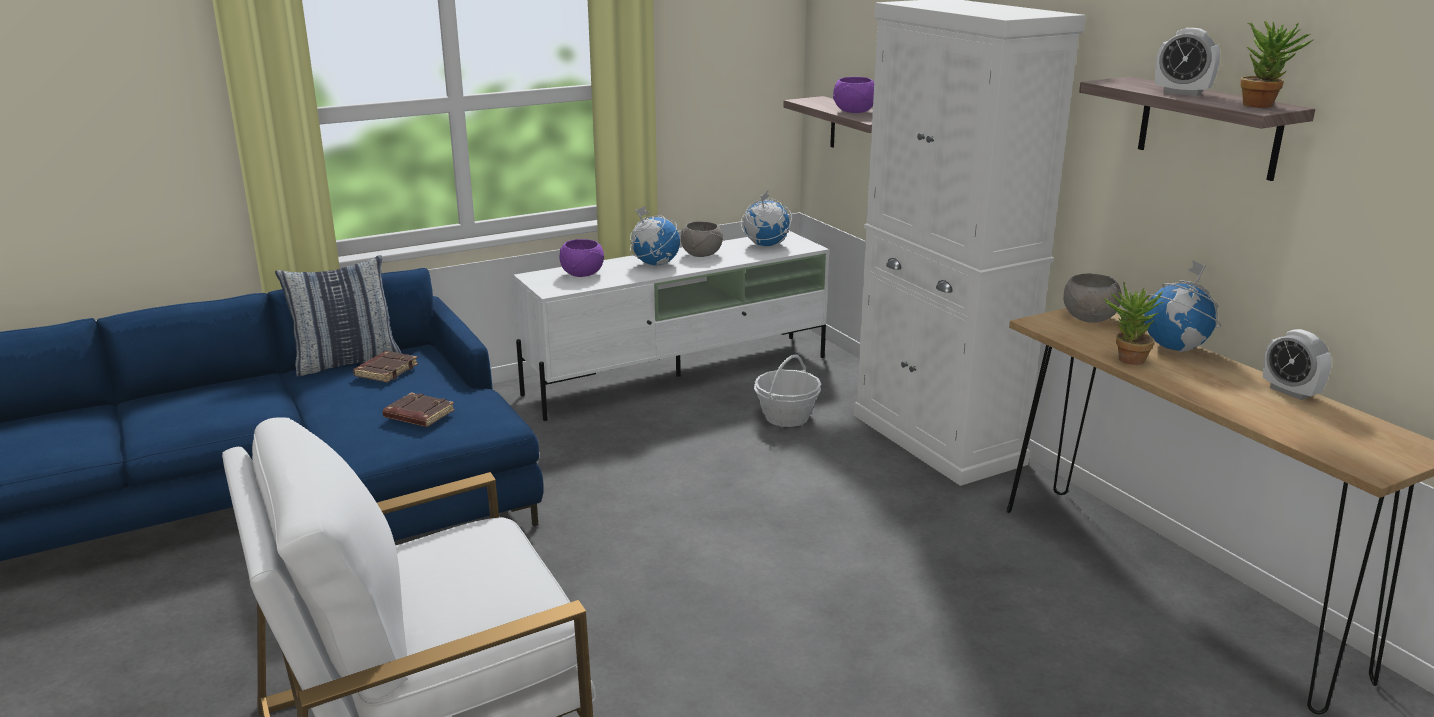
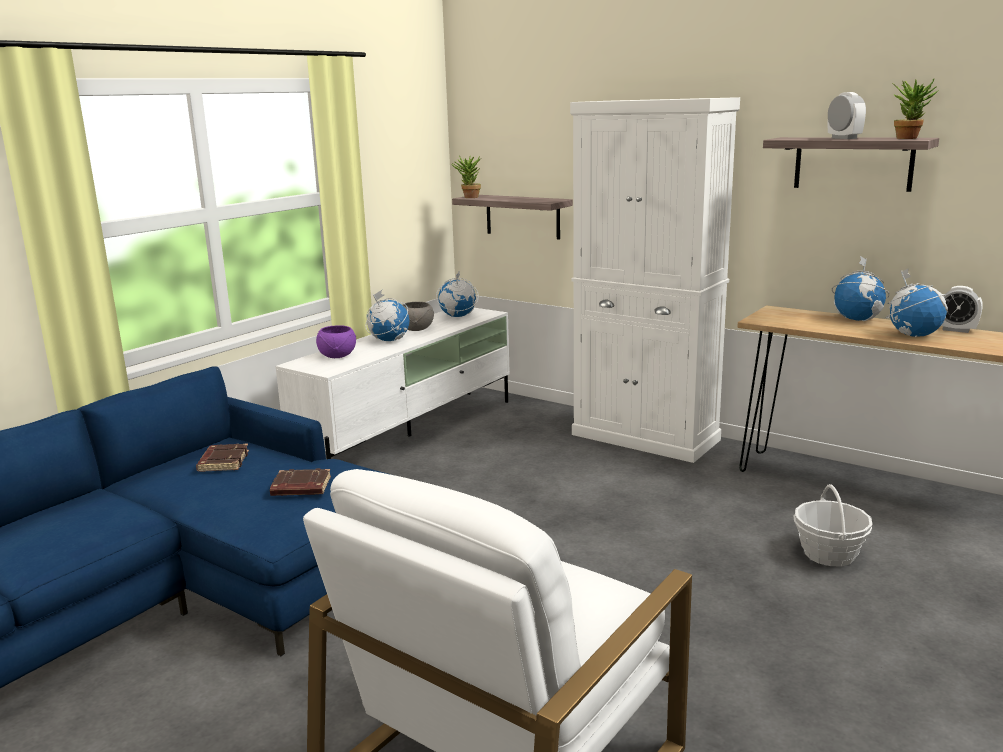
camera: 25 degrees left, 5 degrees down
(346, 361) = (167, 464): pillow -> none
(786, 417) = (525, 446): basket -> basket (829, 554)
(853, 111) = (521, 199): purple bowl -> none
(1089, 318) = (782, 313): grey bowl -> none
(1126, 360) = (843, 330): potted plant -> potted plant (468, 197)
(1182, 93) = (844, 138): alarm clock -> alarm clock turned 120 degrees counterclockwise
(1211, 387) = (913, 335): none -> globe

